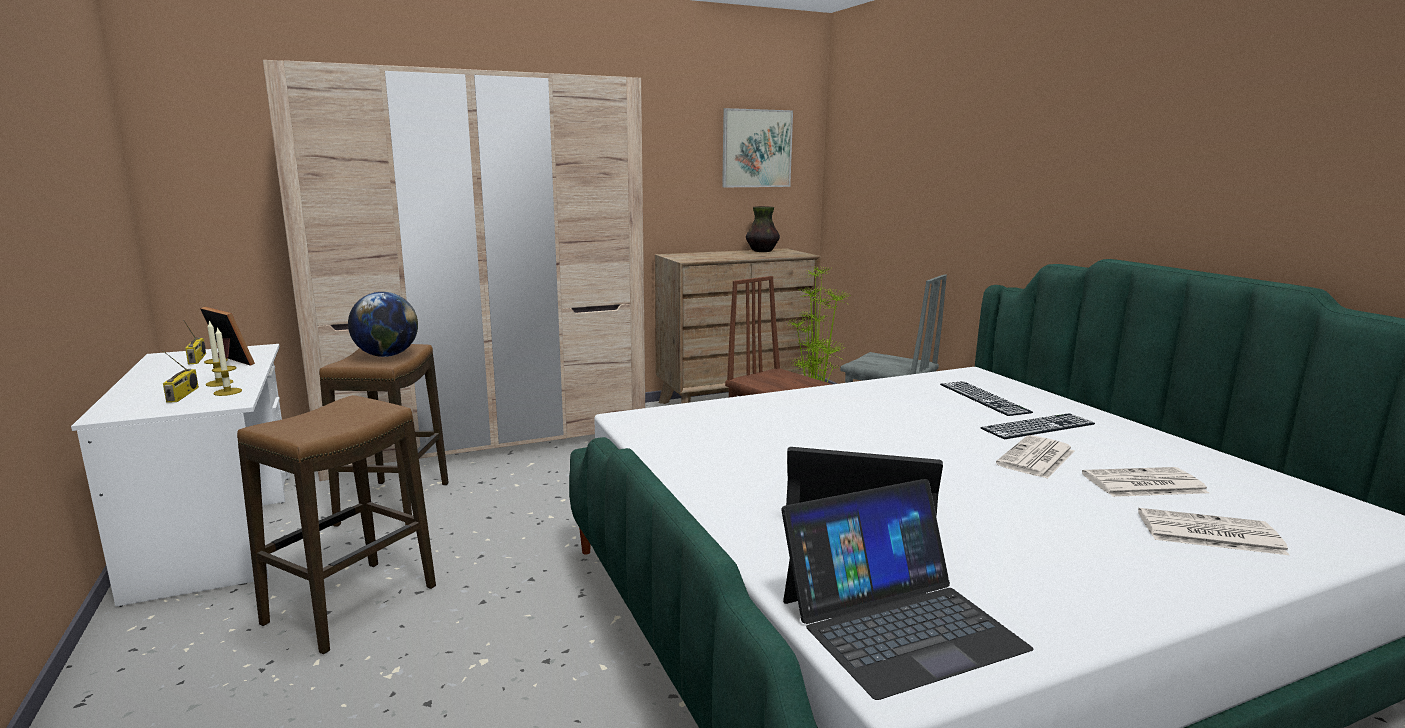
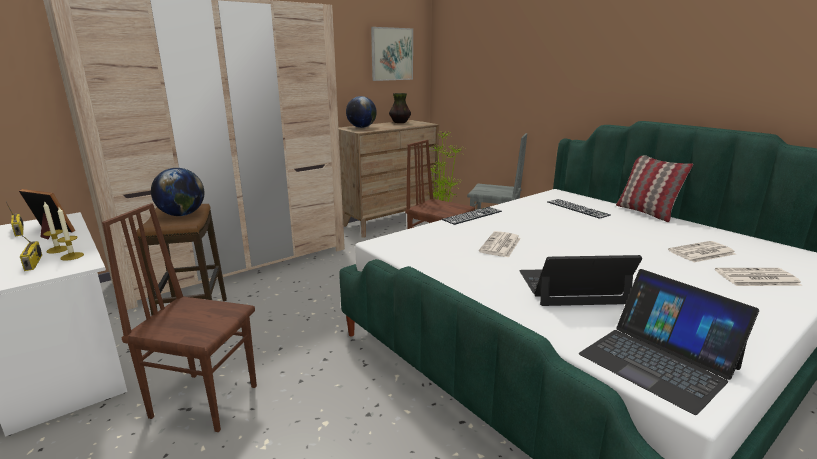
camera: 15 degrees left, 5 degrees up
(351, 605) = (205, 400): stool -> brown chair
(696, 255) = (361, 127): none -> globe
(899, 623) = (658, 361): laptop -> laptop turned 90 degrees clockwise
(1036, 458) = (637, 243): newspaper -> newspaper (500, 245)
(1038, 426) = (620, 223): keyboard -> keyboard (472, 215)
(1103, 414) = (646, 212): none -> pillow

